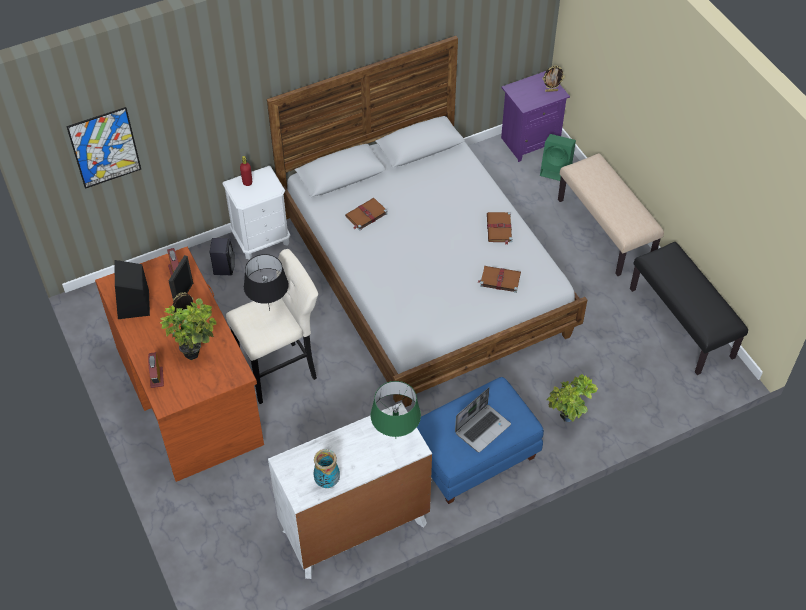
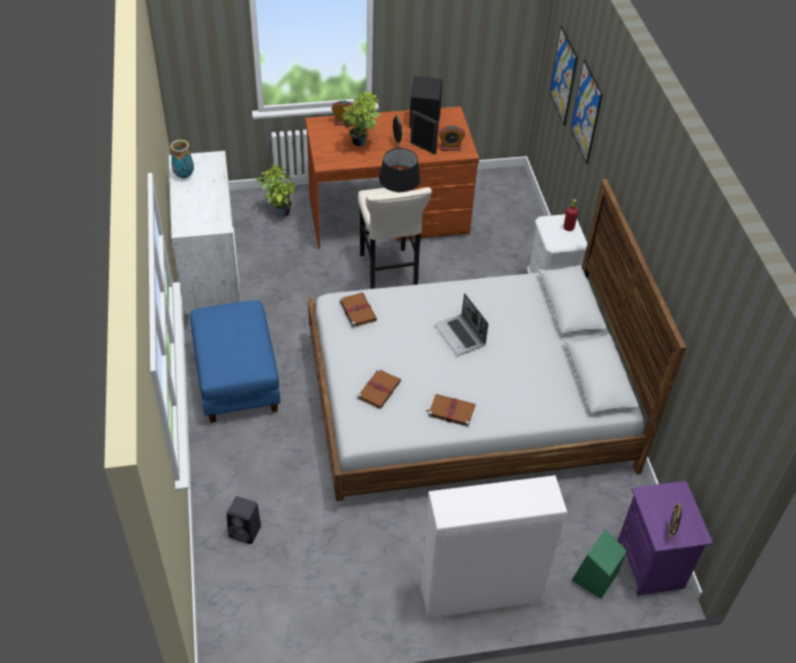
camera: 105 degrees right, 5 degrees down
(179, 115) = (586, 112): none -> picture
(224, 266) = (523, 259): black speaker -> black speaker (246, 531)
(366, 215) = (506, 309): brown book -> brown book (357, 310)
(395, 438) = (198, 220): green table lamp -> none
(482, 428) = (223, 340): laptop -> laptop (461, 336)
(567, 420) = (238, 463): potted plant -> potted plant (280, 212)
(605, 230) = (479, 596): beige bench -> white dresser
(682, 323) = (310, 622): black bench -> none

